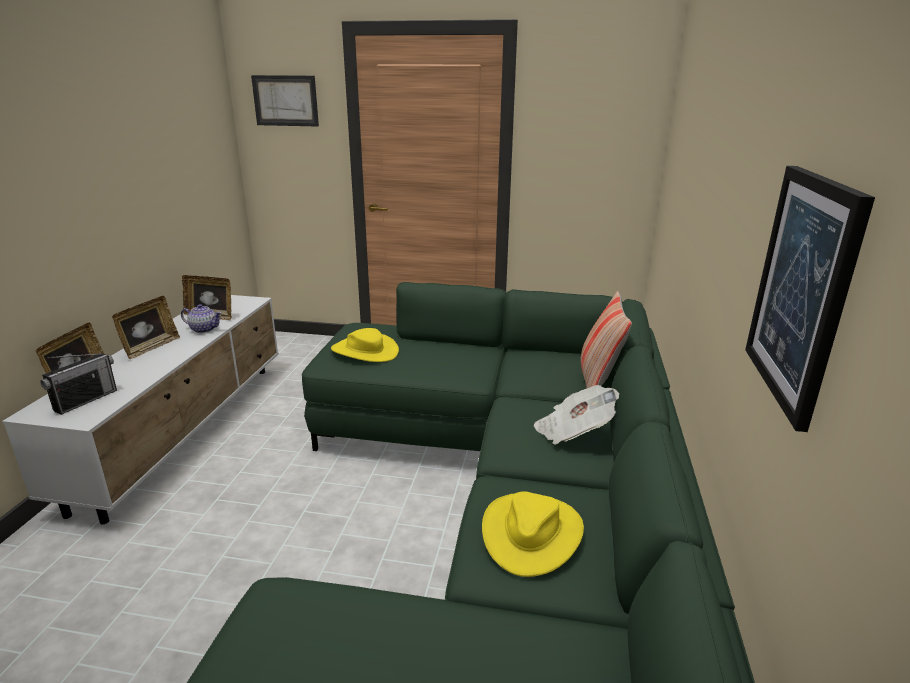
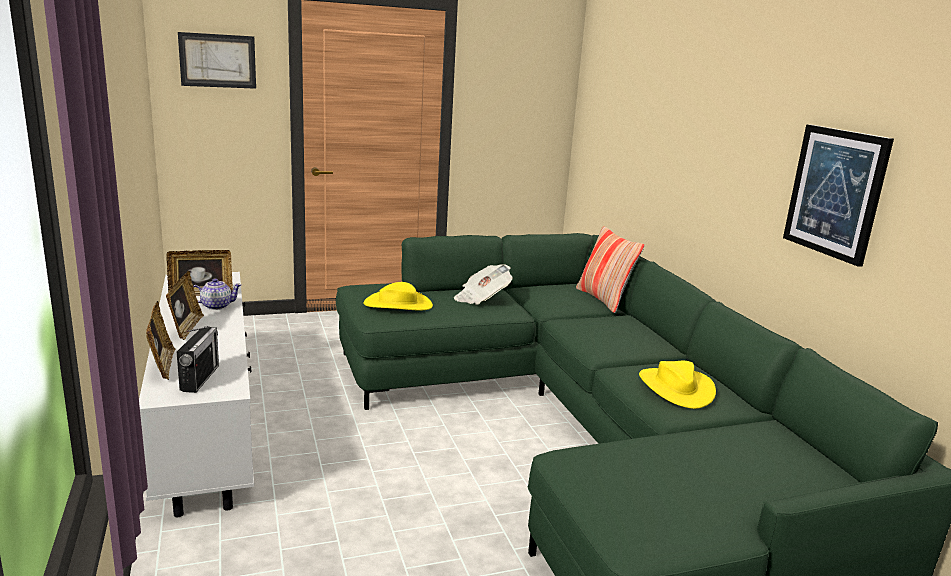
camera: 30 degrees left, 5 degrees down
(573, 431) = (629, 331): newspaper -> newspaper (481, 298)

